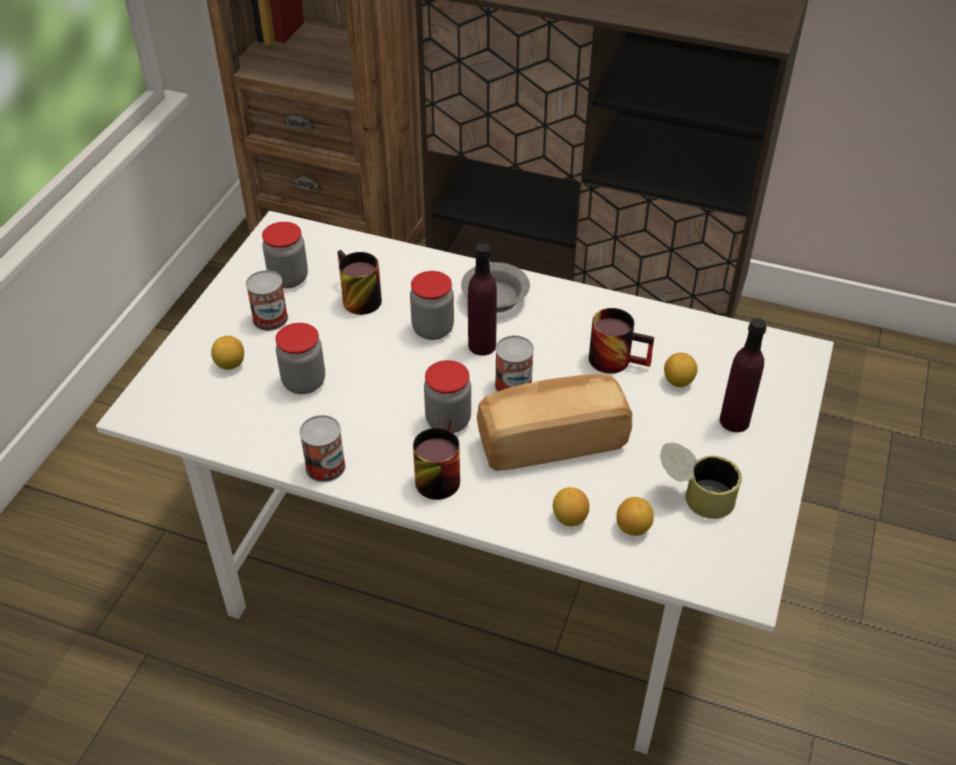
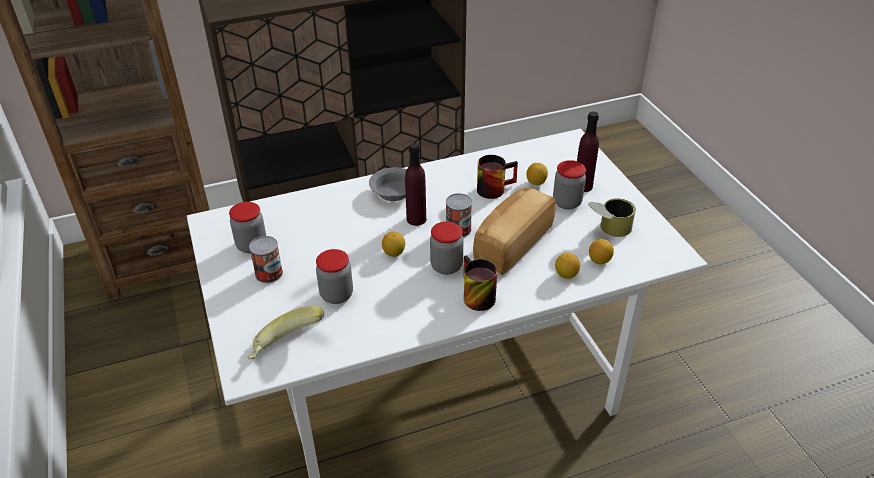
camera: 40 degrees left, 5 degrees down
(199, 409) = (287, 348): none -> banana
(230, 364) = (275, 312): lemon -> lemon (394, 253)
(325, 467) = (408, 330): can -> none
(355, 299) = (310, 234): mug -> none
(433, 329) = (378, 226): jar -> jar (567, 202)

